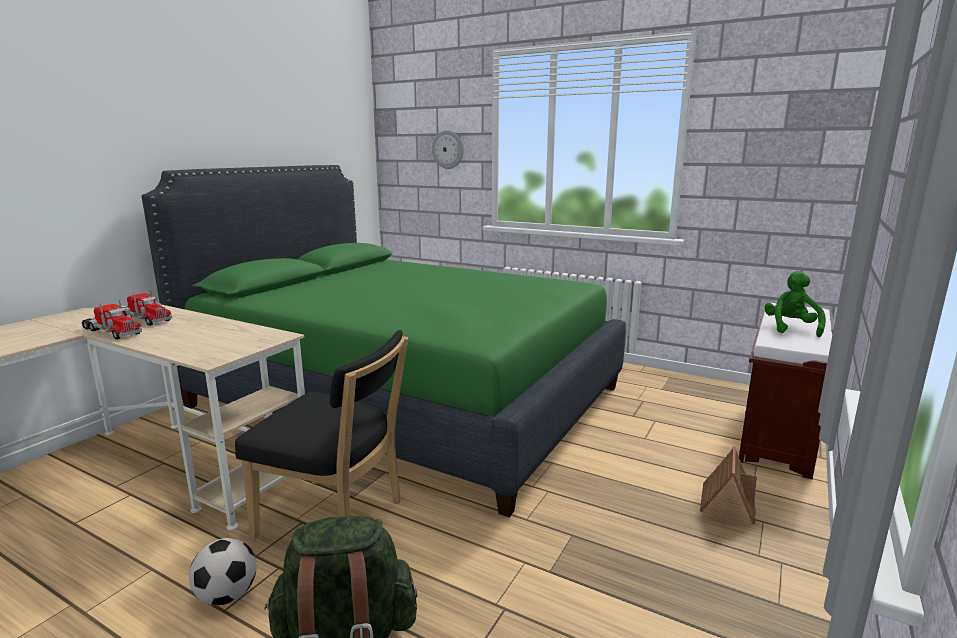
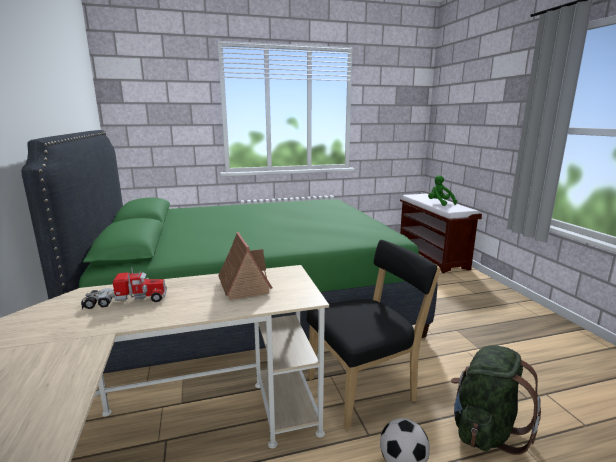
camera: 45 degrees left, 0 degrees up
(111, 331) = (138, 319): toy truck -> none
(448, 149) = (181, 115): wall clock -> none
(726, 505) = (470, 291): toy house -> toy house (243, 285)

